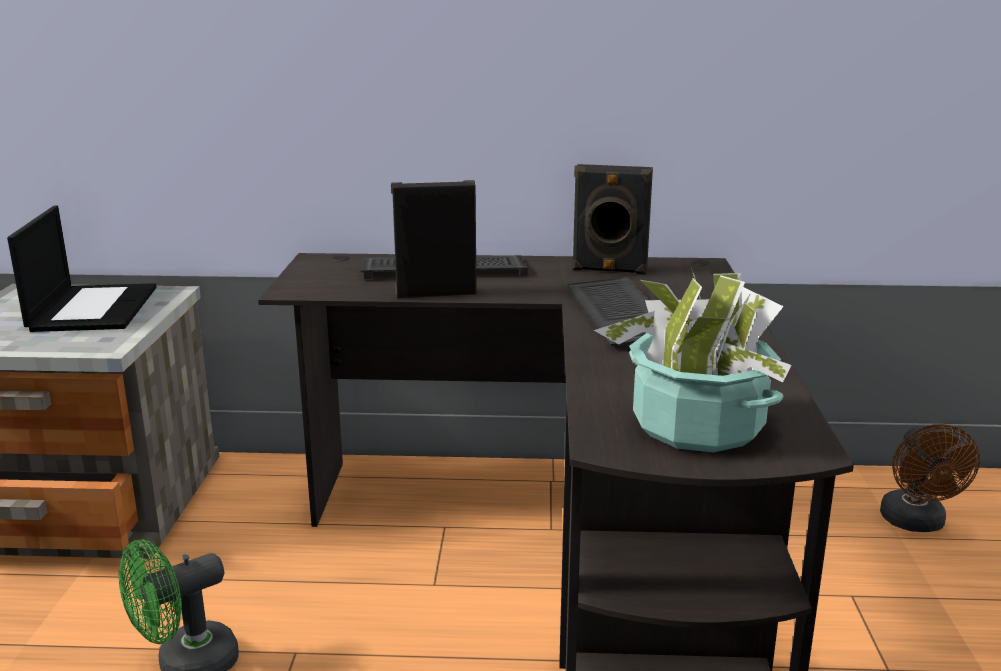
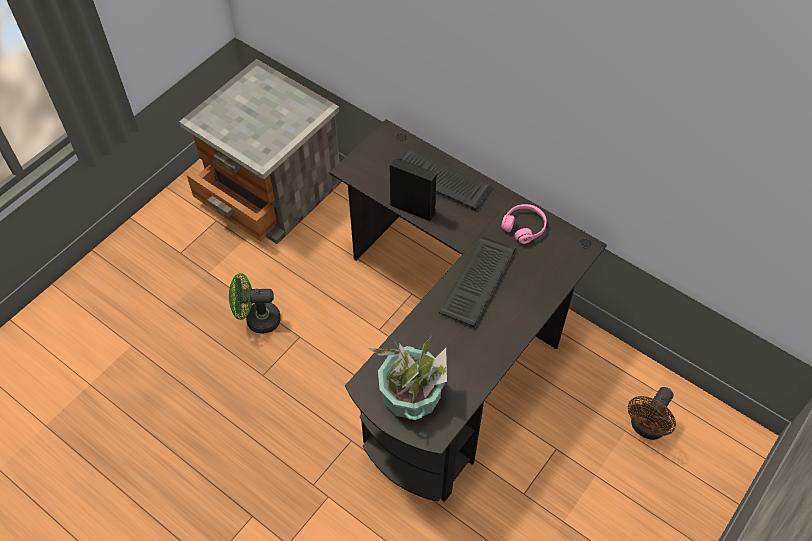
camera: 35 degrees right, 35 degrees up
(93, 308) = (277, 110): laptop -> none
(609, 270) = (524, 227): black speaker -> pink headphones

